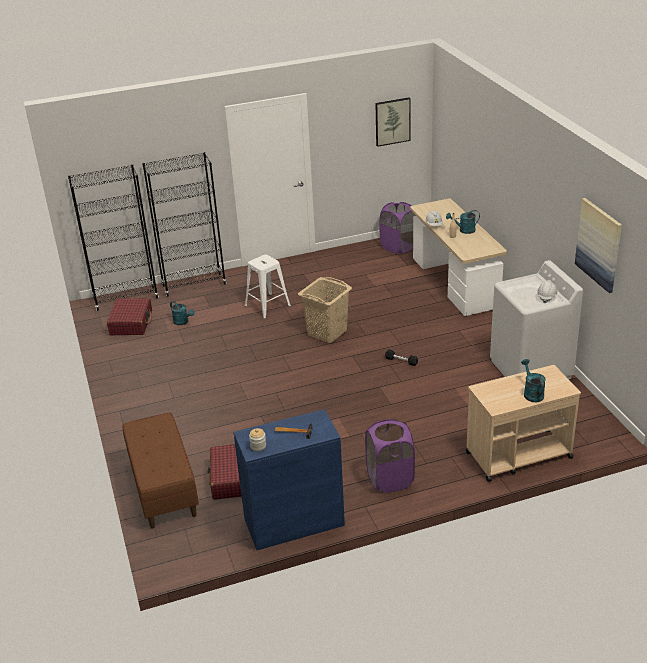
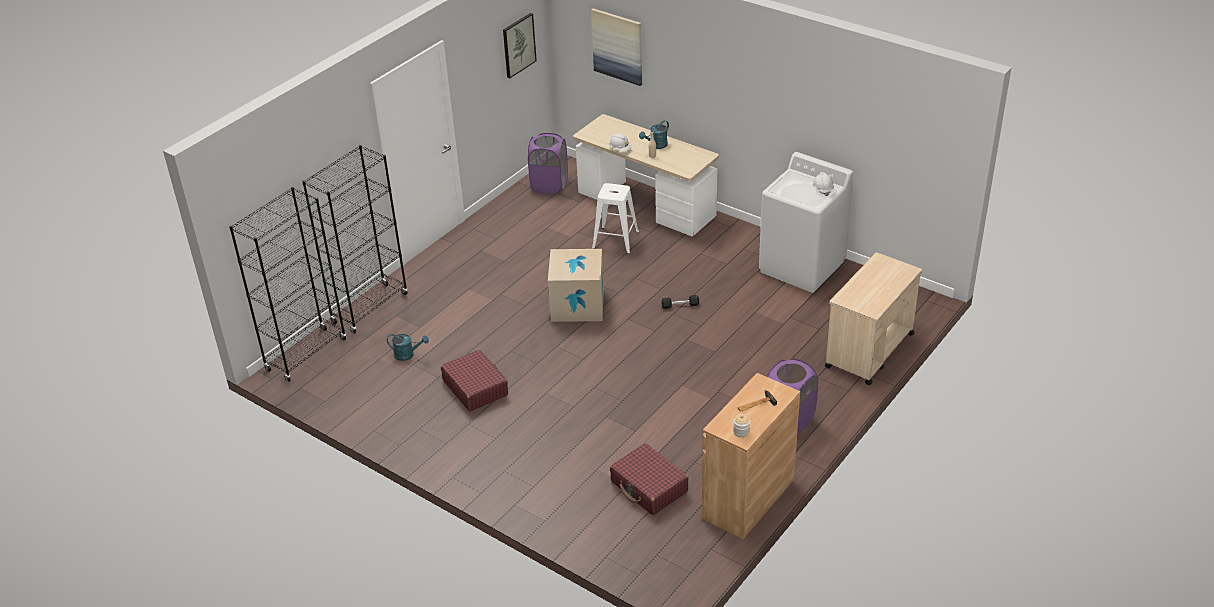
camera: 35 degrees left, 5 degrees up
(131, 323) = (348, 379): red suitcase -> red suitcase (475, 388)
(163, 488) = (591, 528): brown bench -> none
(267, 306) = (481, 301): white stool -> white stool (615, 240)
(294, 522) = (748, 499): blue cabinet -> brown cabinet
(327, 332) = (577, 305): beige laundry basket -> cardboard box
(532, 393) = (886, 285): turquoise watering can -> none
(599, 244) = (868, 123): picture -> picture (618, 46)

